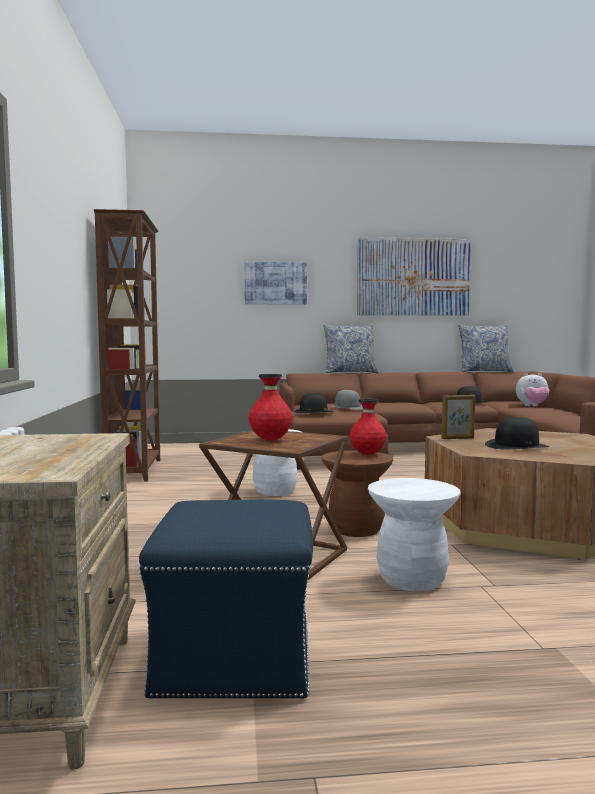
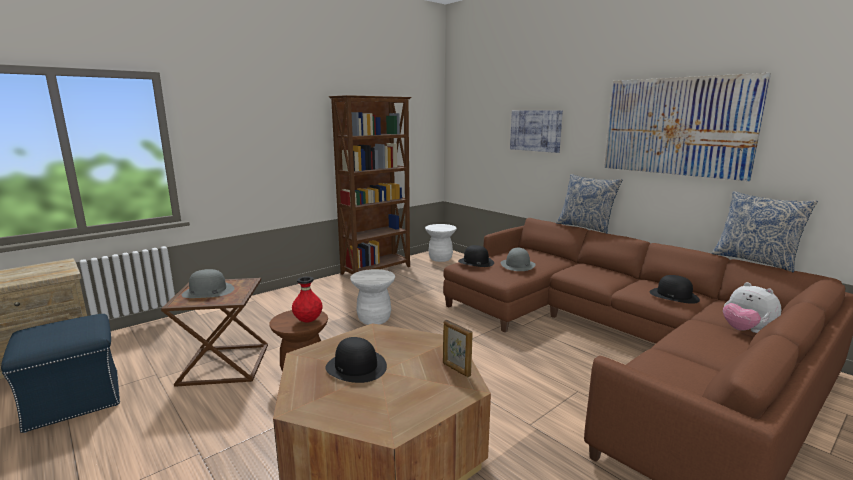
camera: 55 degrees right, 10 degrees up
(270, 440) = (208, 291): red vase -> grey hat
(411, 579) = (203, 421): white stool -> white stool (440, 258)
(458, 438) = (372, 336): picture frame -> picture frame (456, 369)

